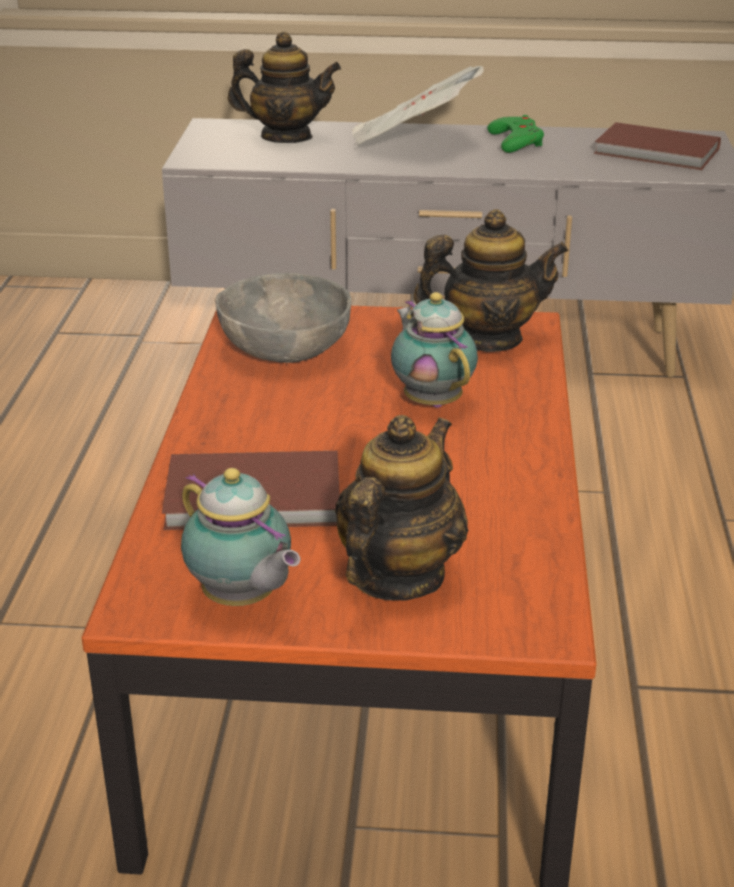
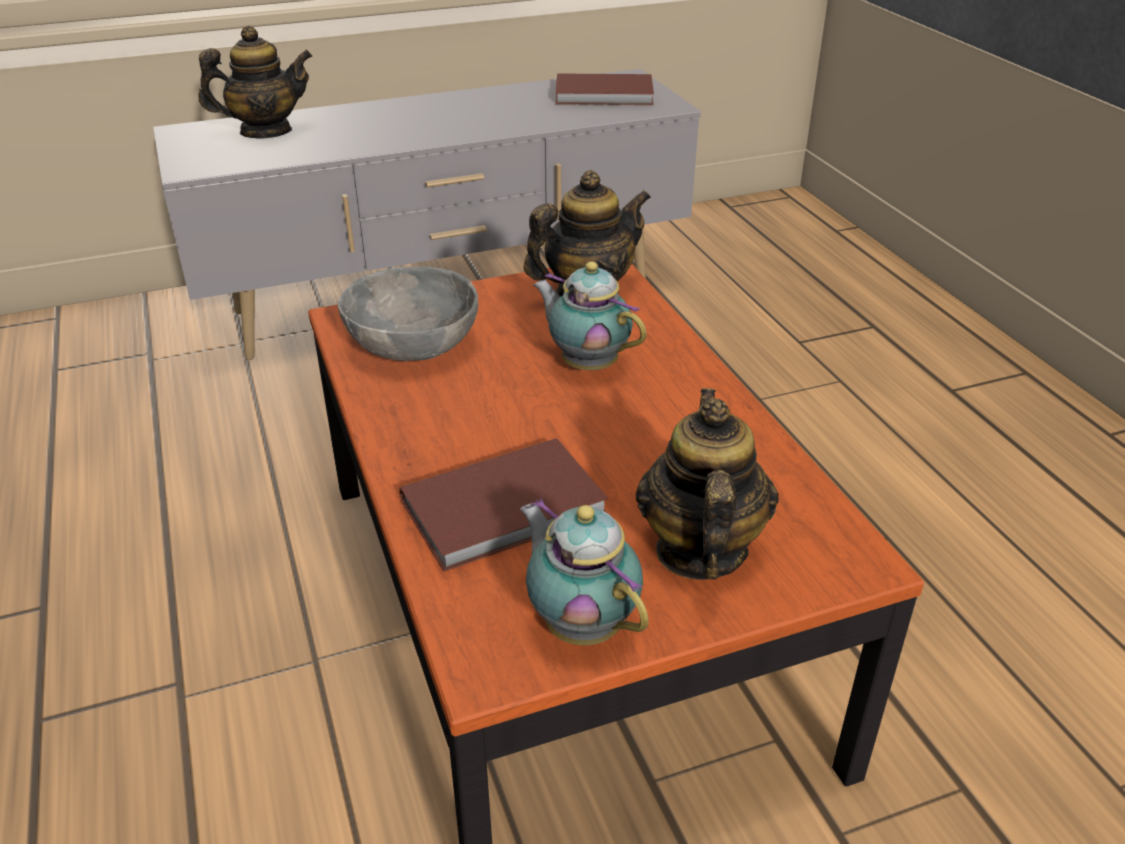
camera: 25 degrees left, 5 degrees up
(242, 600) = (580, 624): teapot -> teapot turned 150 degrees counterclockwise
(411, 141) = (388, 117): newspaper -> none
(516, 141) = (480, 103): green game controller -> none

